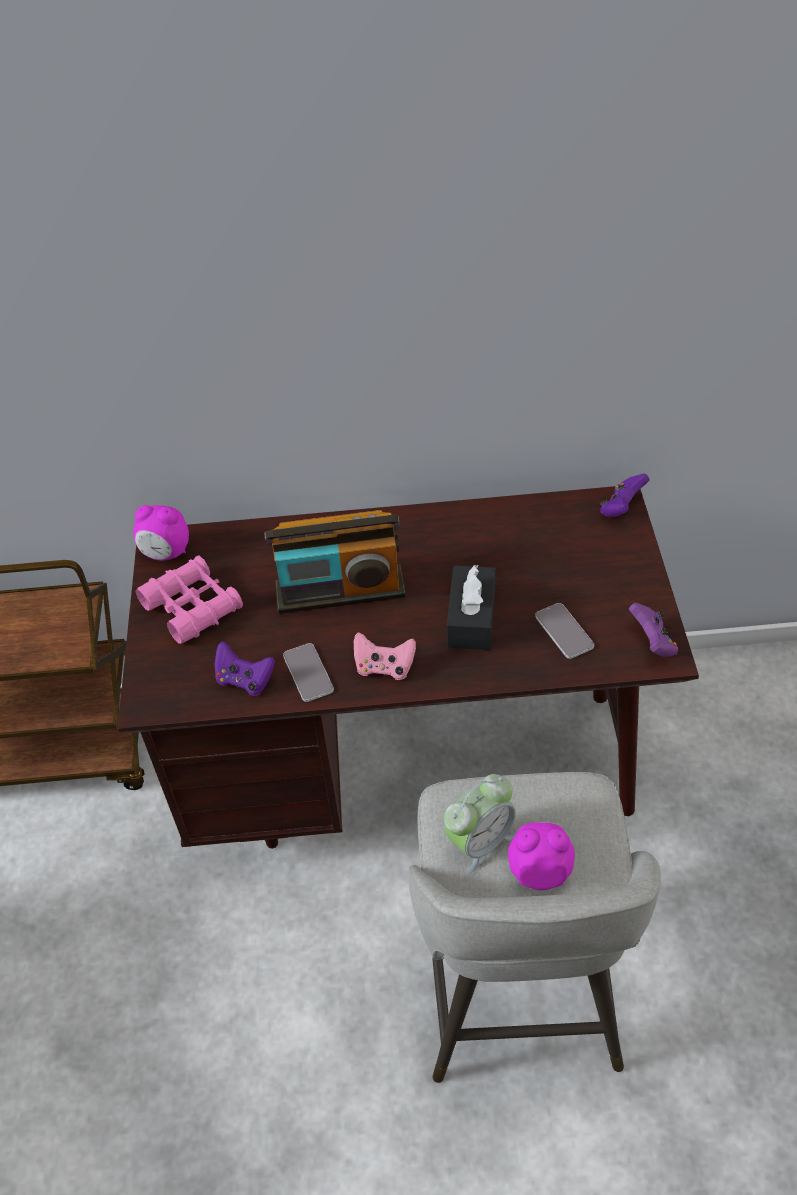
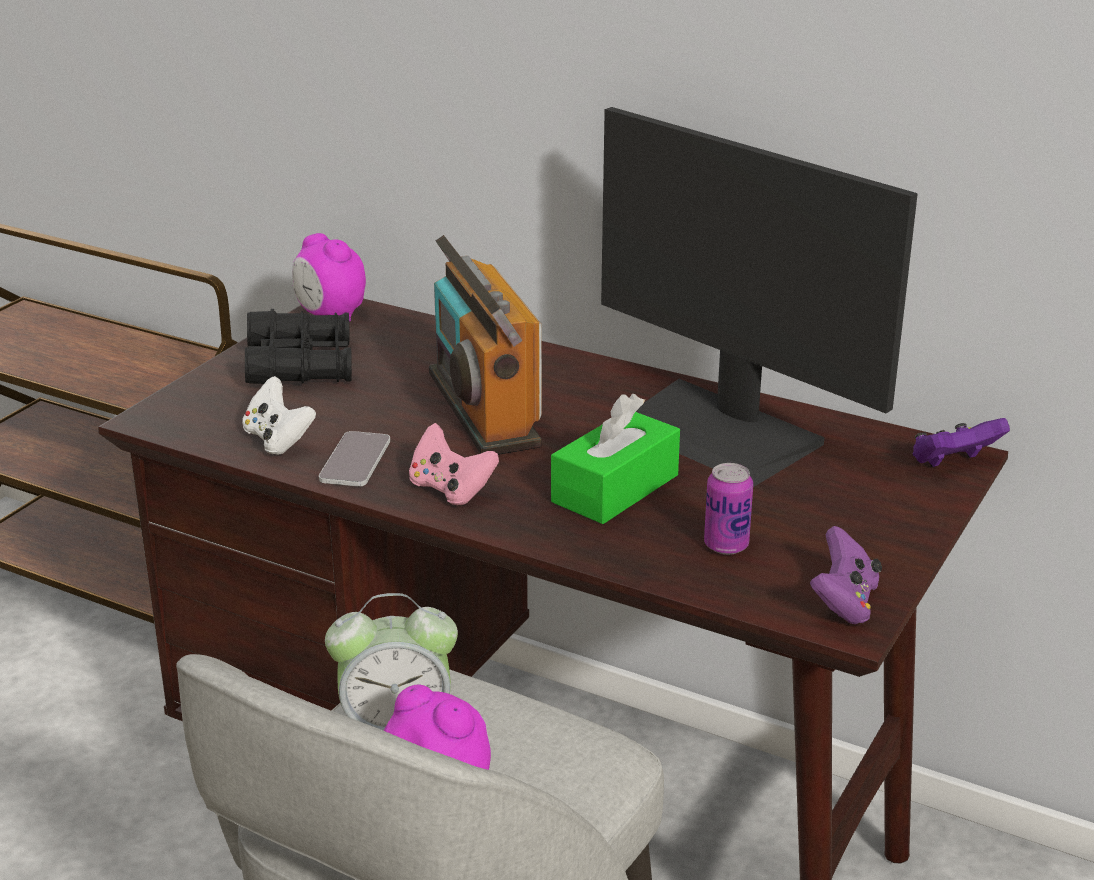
camera: 30 degrees right, 20 degrees down
(192, 607) = (301, 364): pink binoculars -> black binoculars
(245, 680) = (278, 440): purple game controller -> white game controller
(340, 591) = (482, 409): radio -> radio turned 45 degrees clockwise
(471, 618) = (615, 488): black tissue box -> green tissue box
(486, 543) = (719, 431): none -> monitor
(564, 631) = (726, 545): phone -> can

